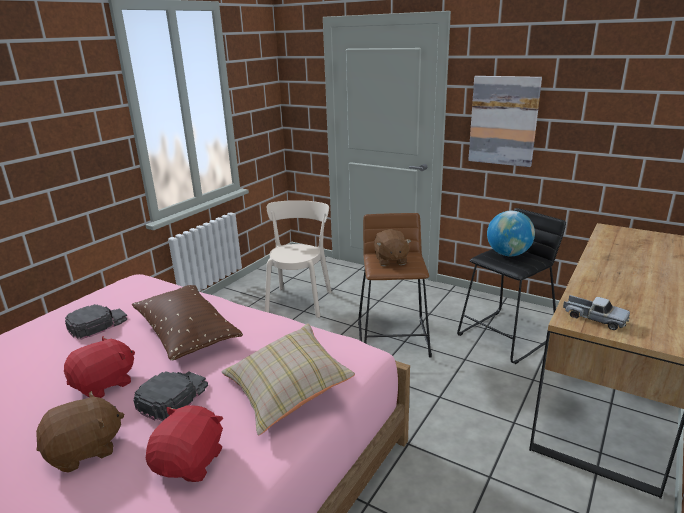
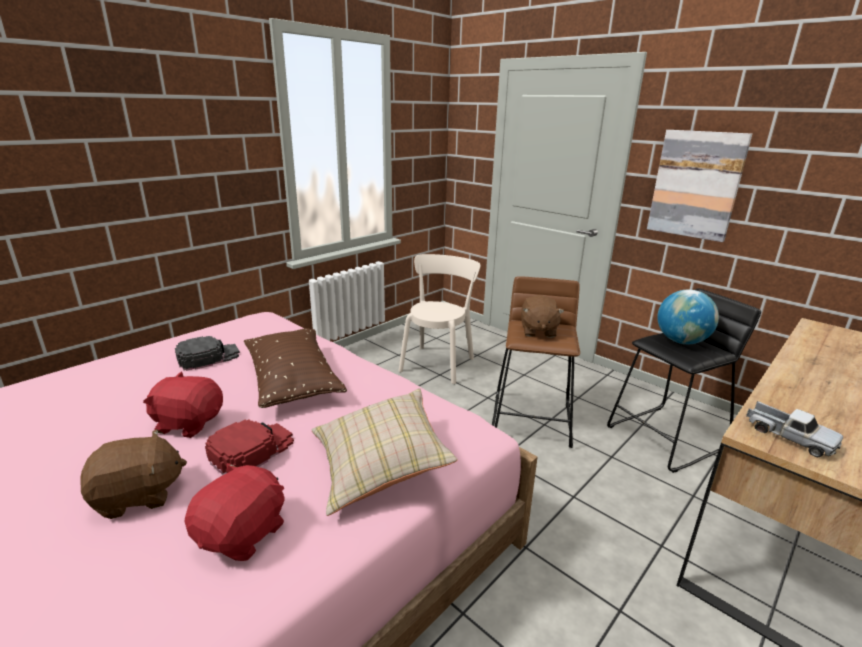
camera: 10 degrees right, 0 degrees up
(105, 384) = (189, 423): red plush toy -> red plush toy turned 135 degrees counterclockwise
(173, 396) = (251, 449): black cap -> red cap

